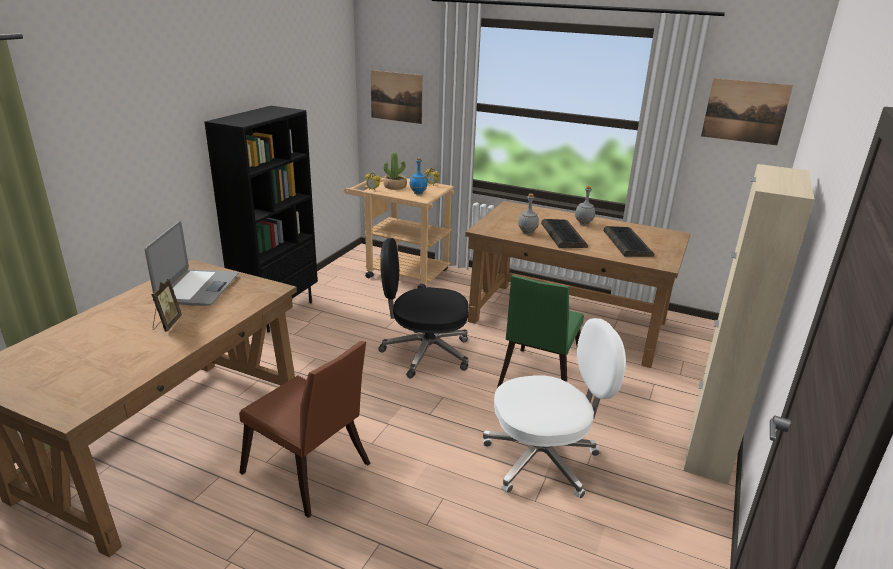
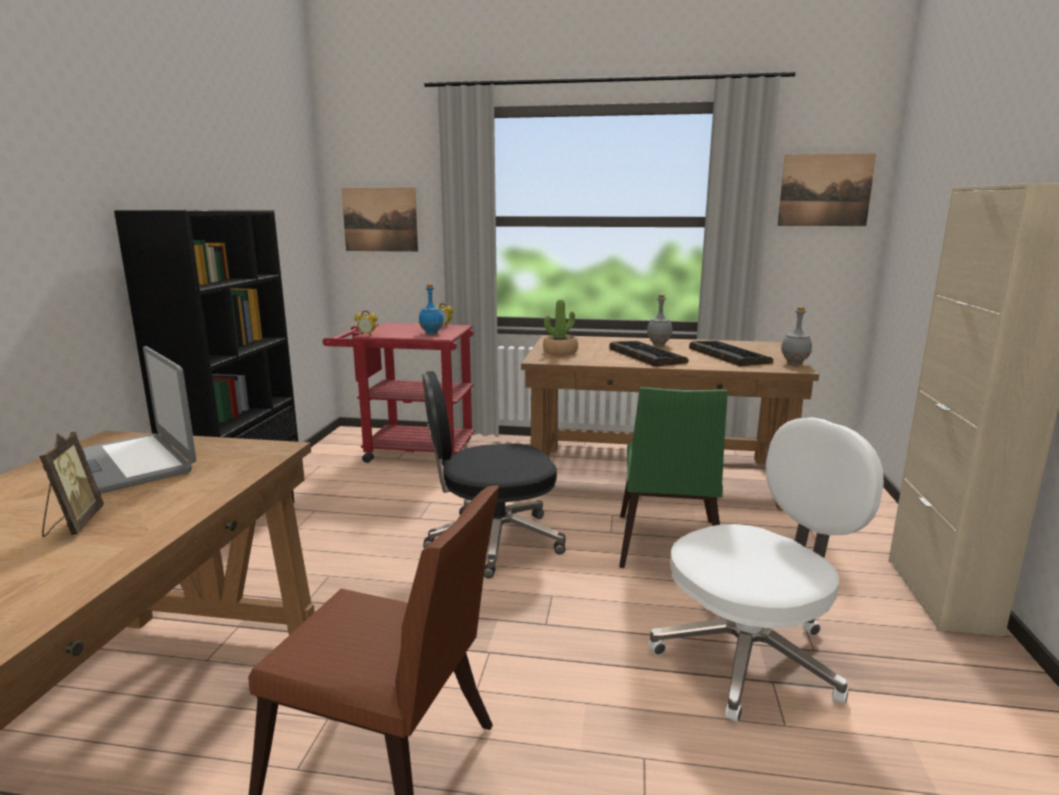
camera: 15 degrees left, 10 degrees down
(197, 288) = (126, 465): laptop -> laptop turned 150 degrees clockwise
(395, 186) = (395, 330): potted plant -> potted plant (560, 352)
(400, 272) = (409, 450): beige cart -> red cart
(527, 233) = (601, 357): grey bottle -> grey bottle (794, 363)

